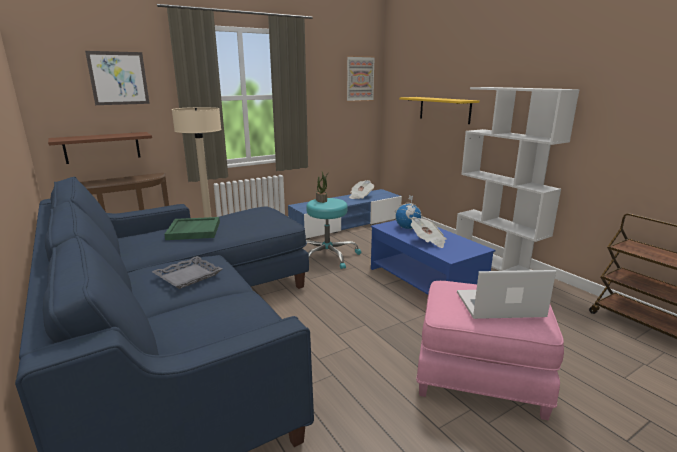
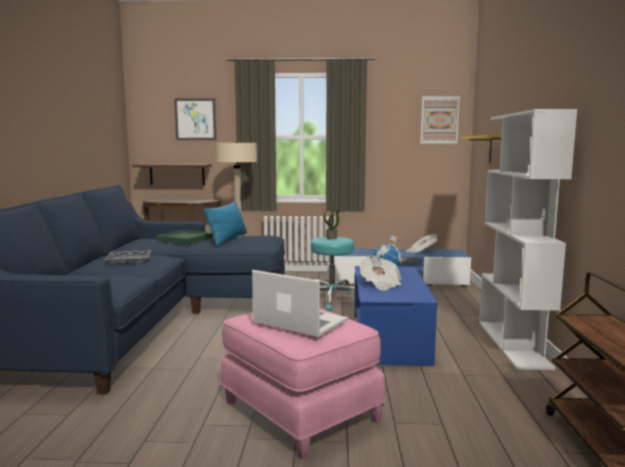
camera: 35 degrees right, 10 degrees down
(236, 221) = (228, 239): none -> blue pillow

